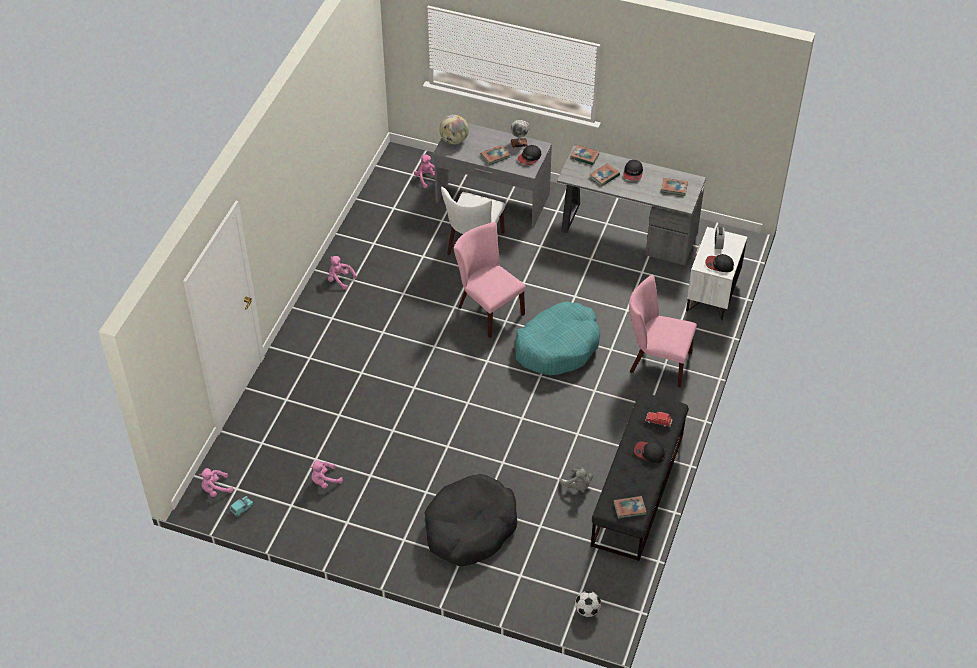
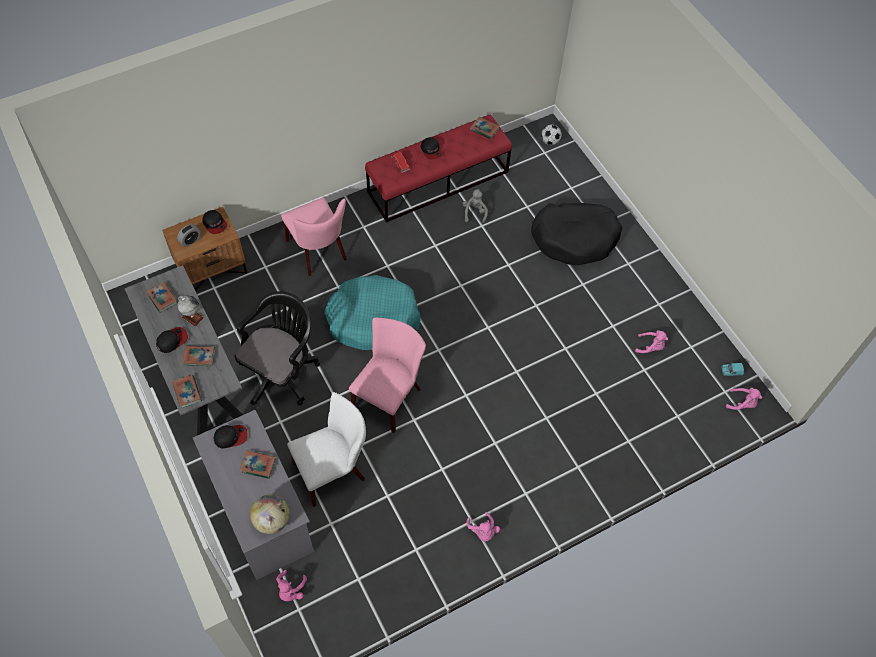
camera: 140 degrees left, 10 degrees up
(487, 309) = (389, 395): pink chair -> pink chair turned 150 degrees counterclockwise
(519, 143) = (219, 463): globe -> globe (192, 317)
(576, 272) = (282, 372): none -> black office chair
(638, 489) = (438, 182): black bench -> red bench
(712, 295) = (212, 270): white nightstand -> brown nightstand

